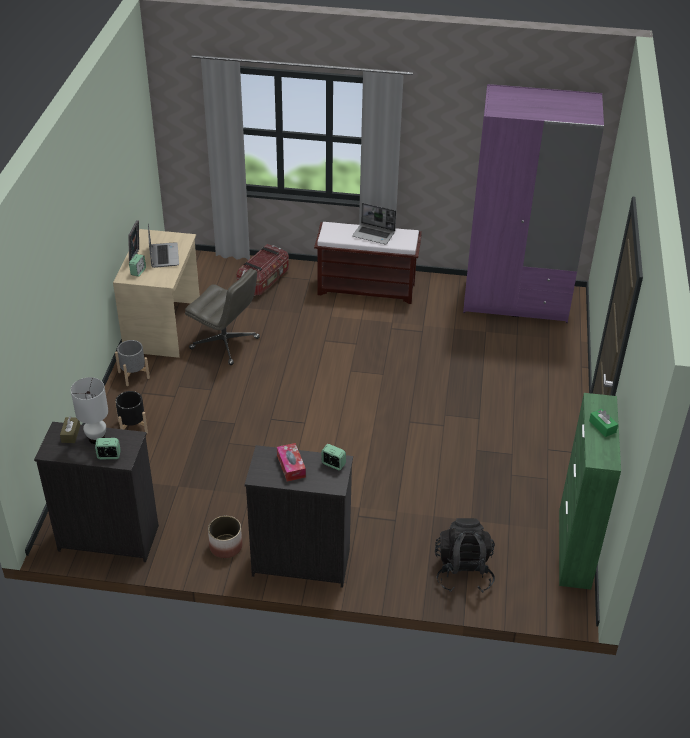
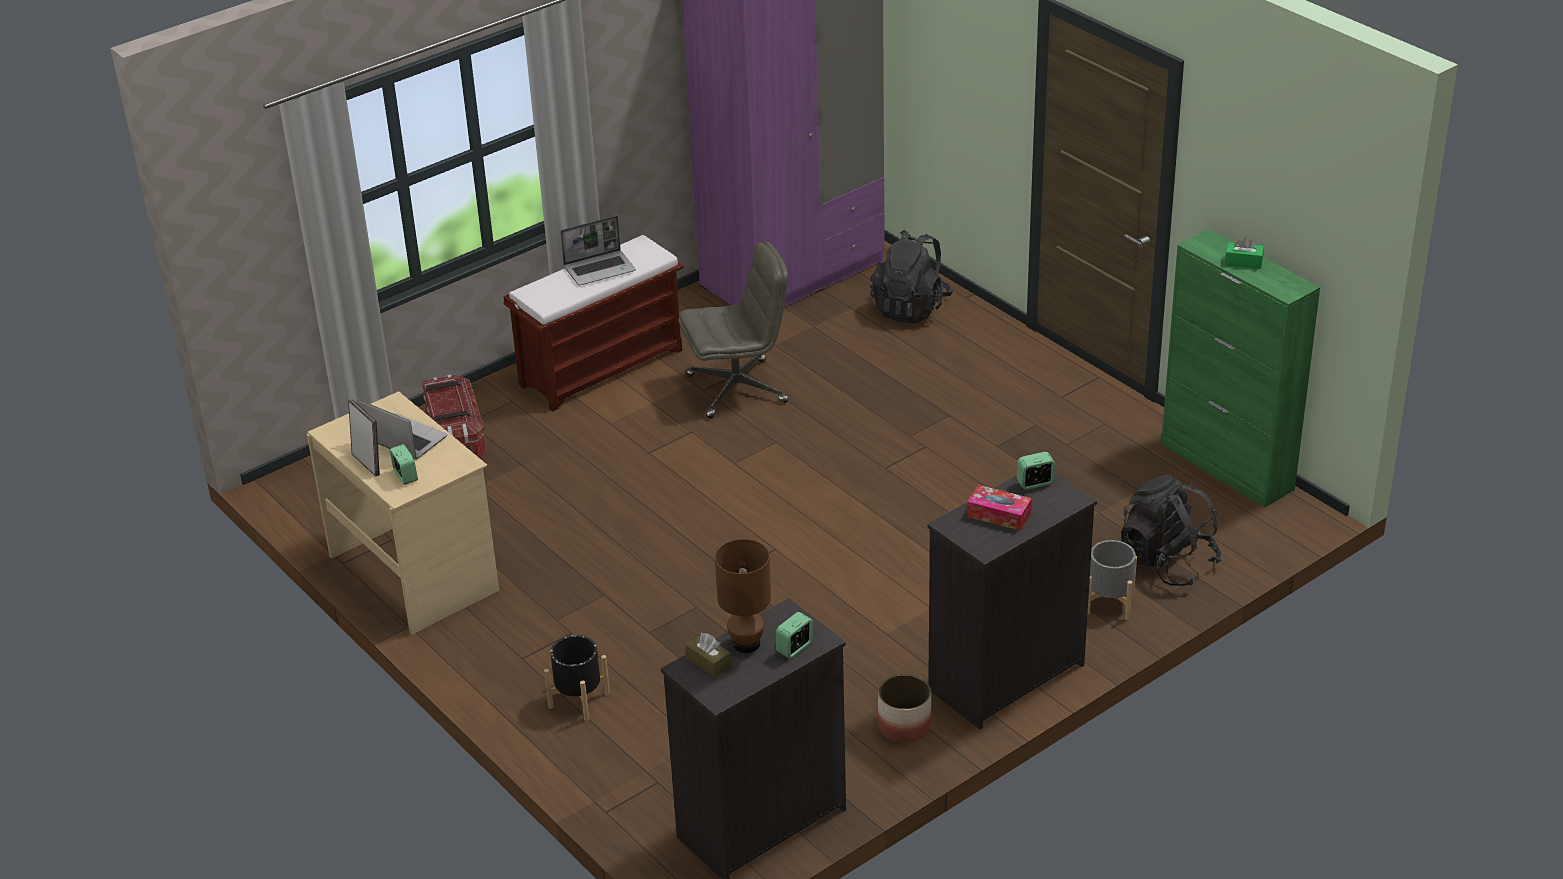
camera: 45 degrees left, 5 degrees down
(97, 438) = (746, 643): white table lamp -> brown table lamp
(133, 375) = (474, 649): grey planter -> grey planter (1109, 603)
(225, 343) = (532, 536): grey office chair -> grey office chair (738, 388)
(545, 353) = (911, 308): none -> black backpack

